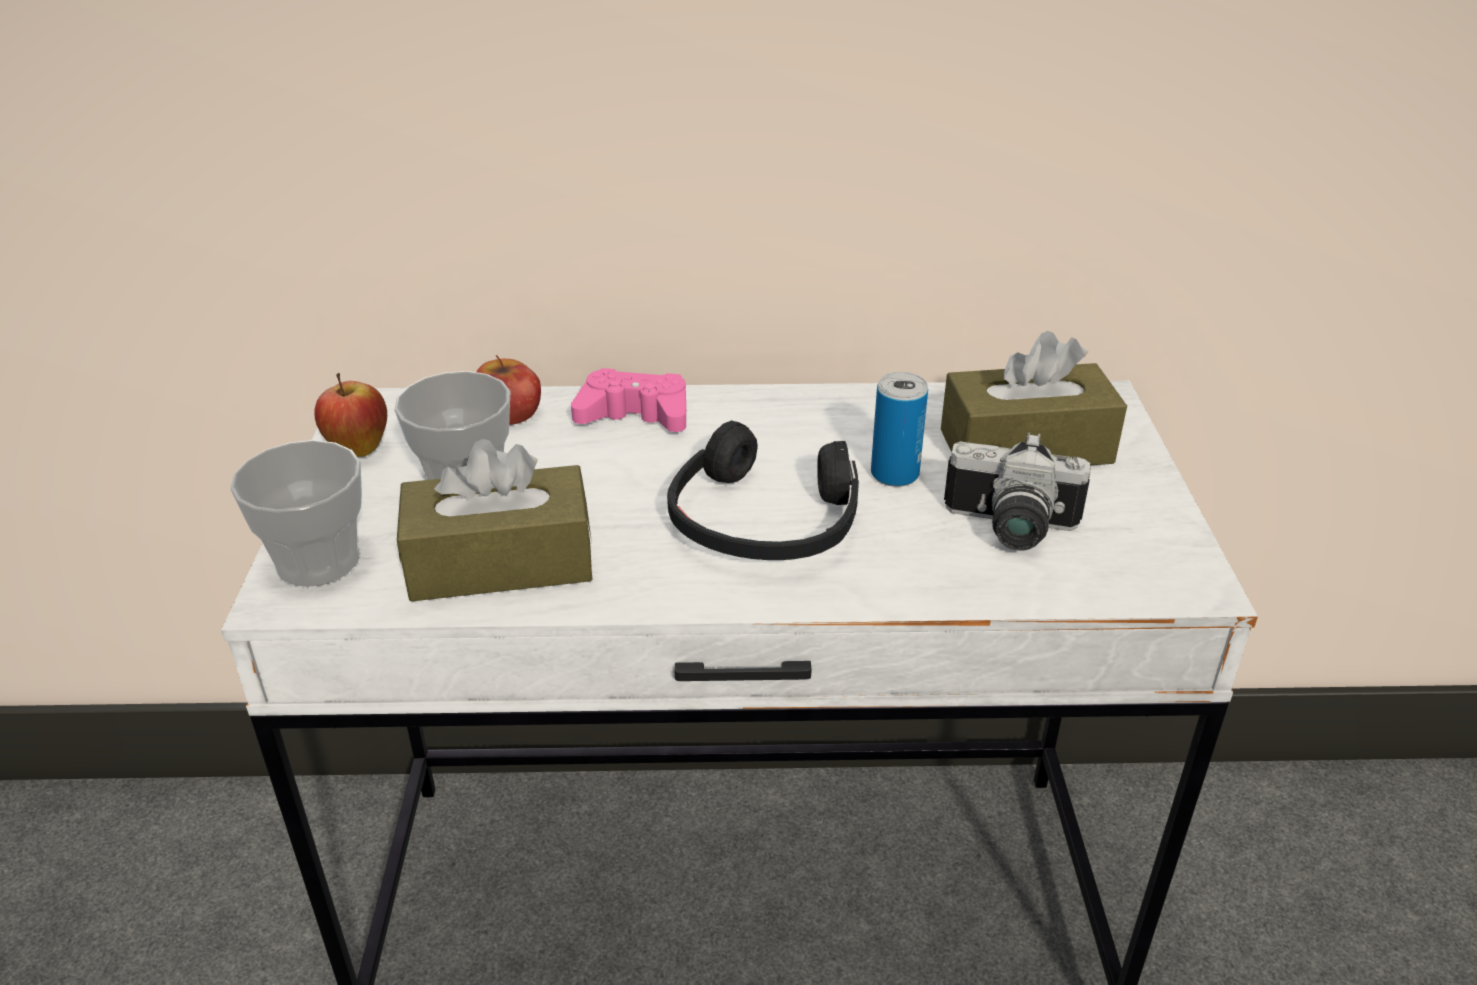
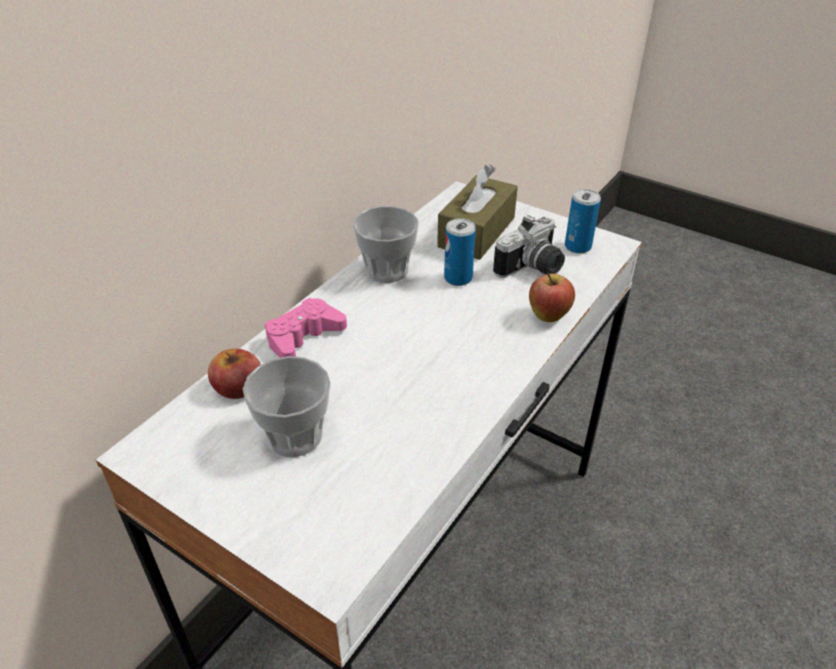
camera: 55 degrees left, 5 degrees up
(318, 561) = (308, 541): cup -> cup (387, 270)
(358, 450) = (195, 475): apple -> apple (548, 317)
(500, 562) = (394, 452): brown tissue box -> none
(764, 520) = (454, 336): black headphones -> none
(1133, 551) = (577, 246): none -> can

